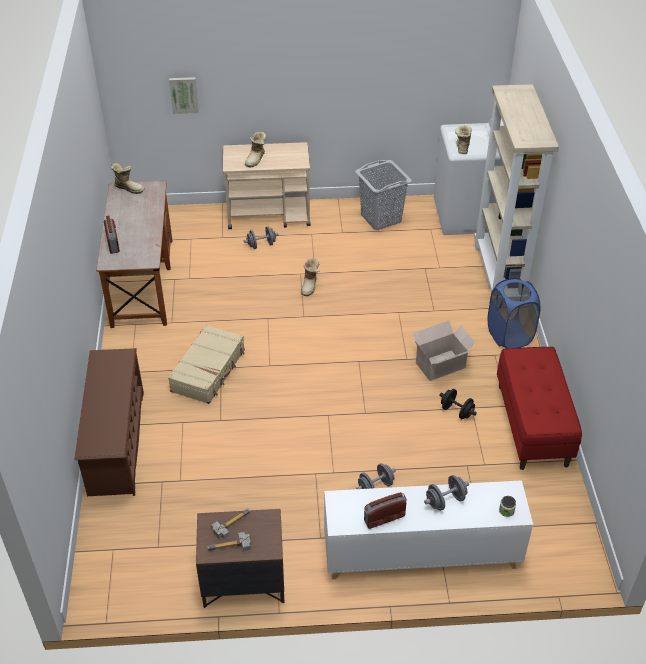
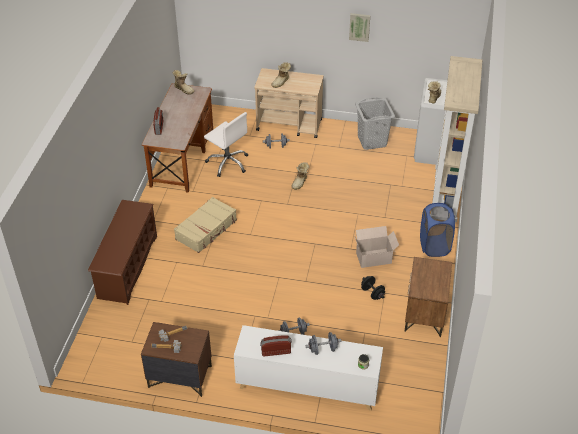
camera: 15 degrees right, 0 degrees up
(184, 94) = (236, 27): picture -> picture (359, 26)
(206, 277) = (228, 163): none -> white office chair
(532, 425) = (425, 314): red bench -> brown nightstand

